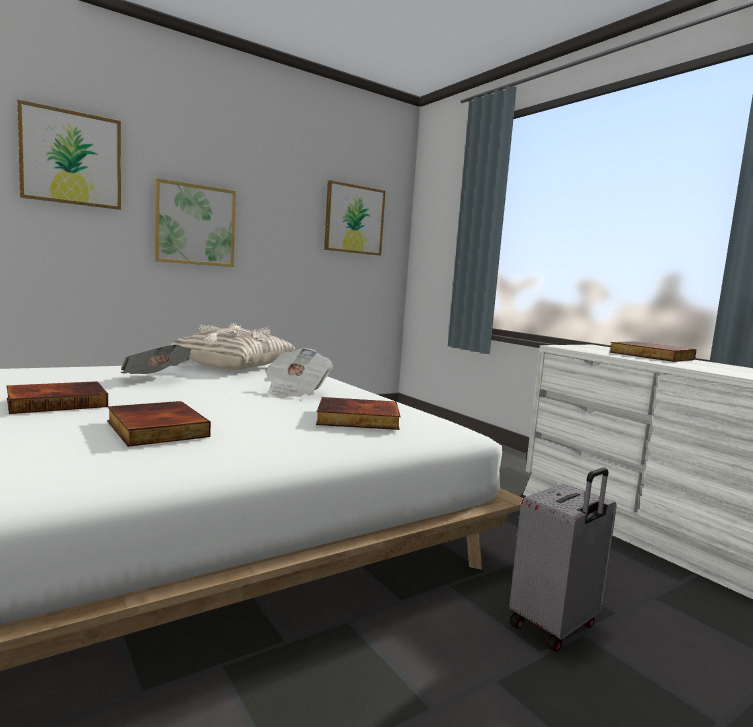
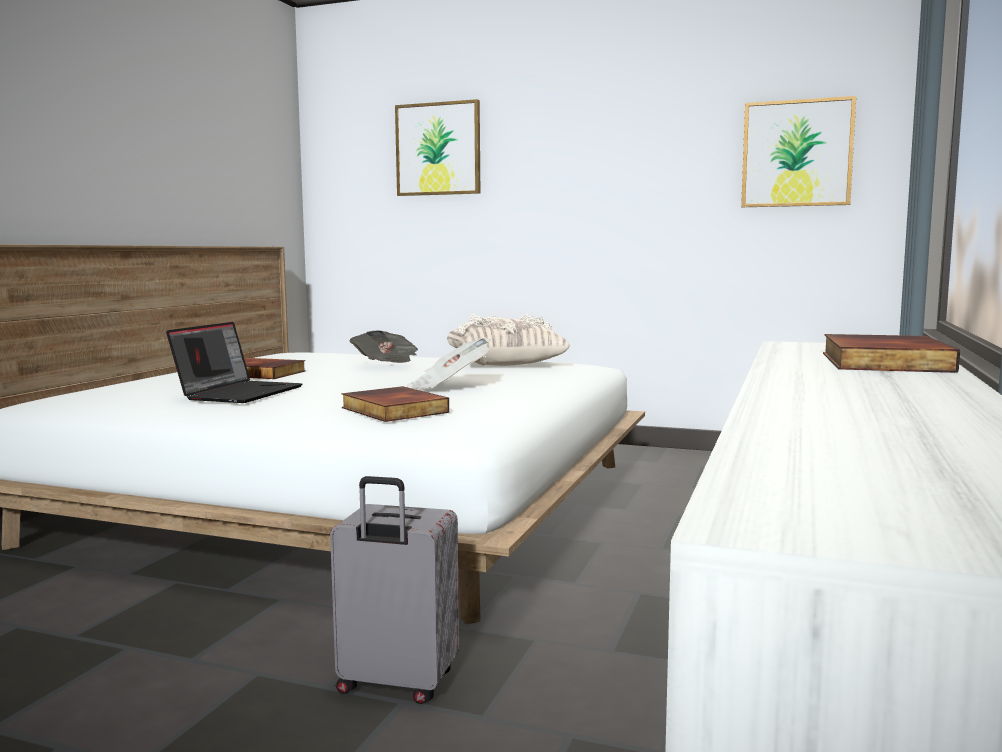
camera: 55 degrees right, 0 degrees up
(154, 429) = (239, 393): book -> laptop
(195, 225) = (558, 198): picture -> none

